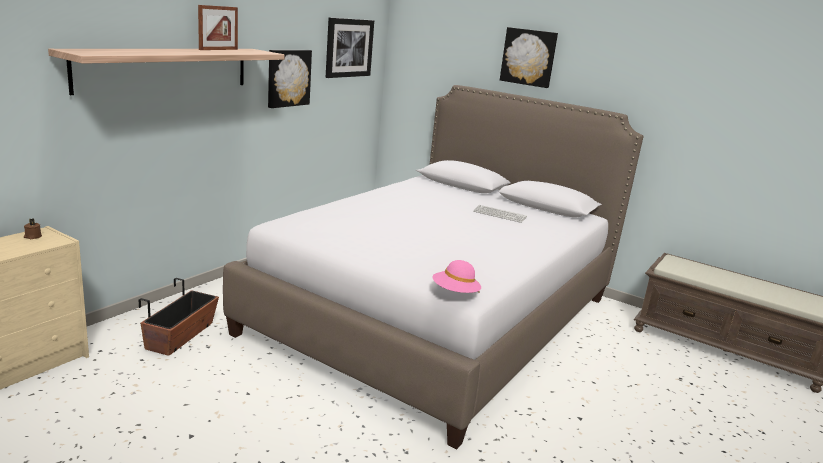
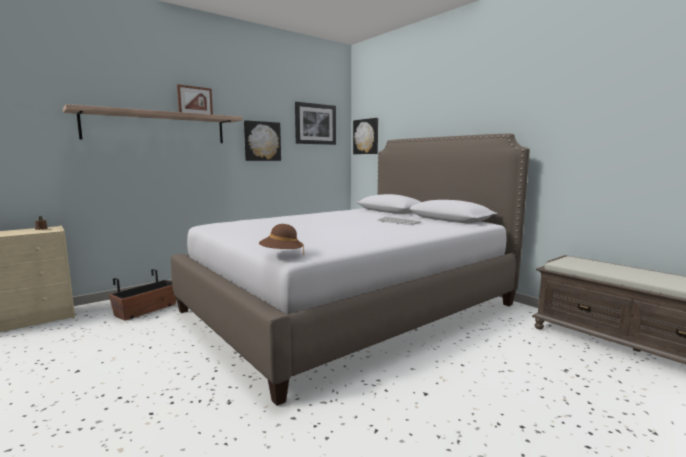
camera: 20 degrees right, 10 degrees down
(455, 293) = (281, 255): pink hat -> brown hat
(529, 57) = (438, 108): picture -> picture (366, 136)

